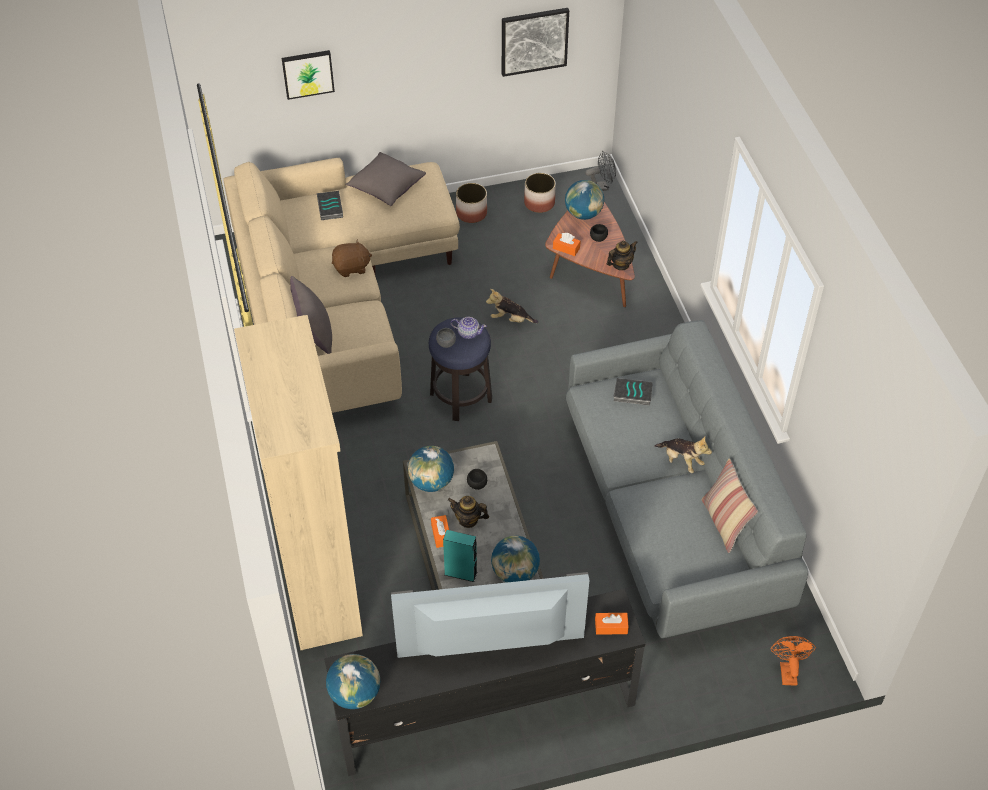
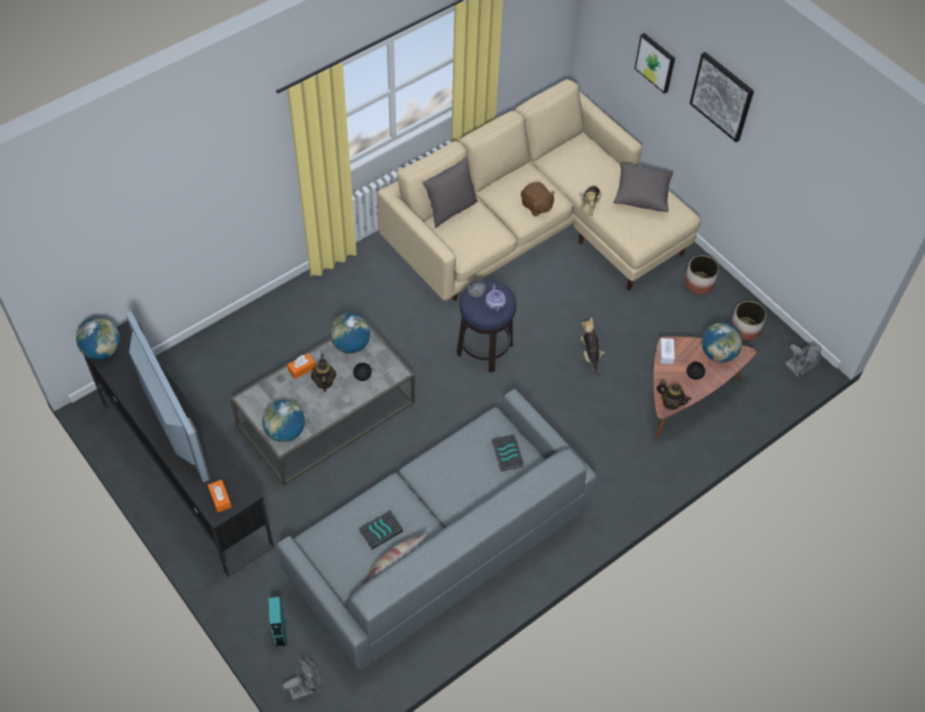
camera: 65 degrees right, 5 degrees up
(319, 580) = (262, 322): beige bookcase -> none
(329, 207) = (594, 166): book -> book (381, 530)
(460, 573) = (270, 395): turquoise speaker -> turquoise speaker (280, 633)
(534, 41) = (816, 199): picture -> picture (722, 96)
(566, 248) = (666, 354): orange tissue box -> white tissue box
(681, 461) = (449, 516): plush toy -> plush toy (589, 205)
(787, 670) = (306, 688): orange fan -> grey fan

